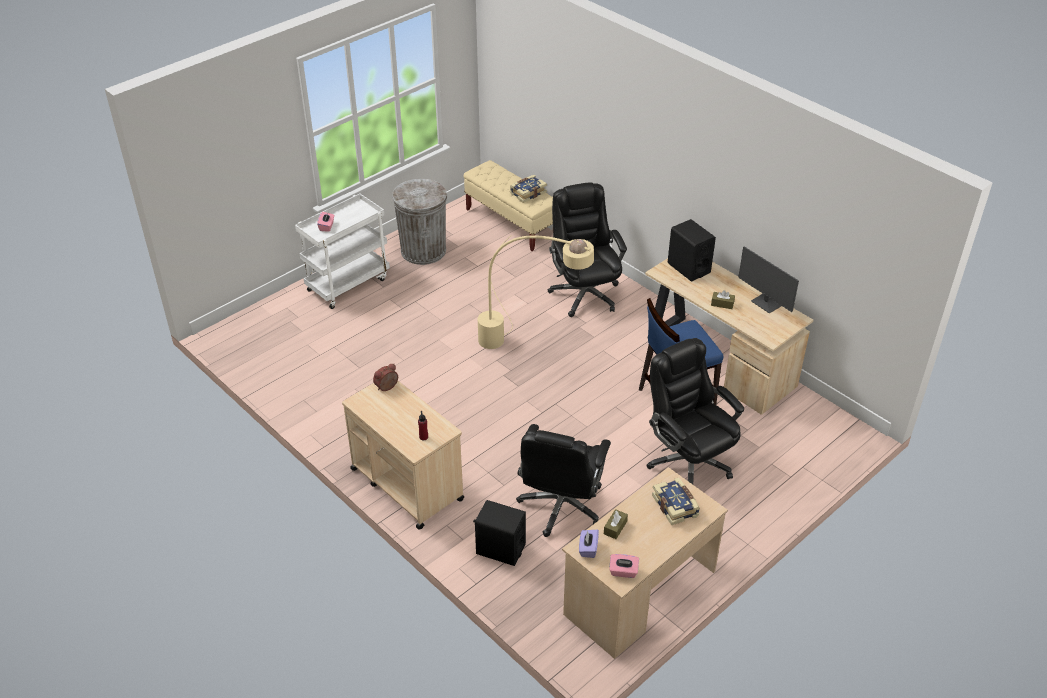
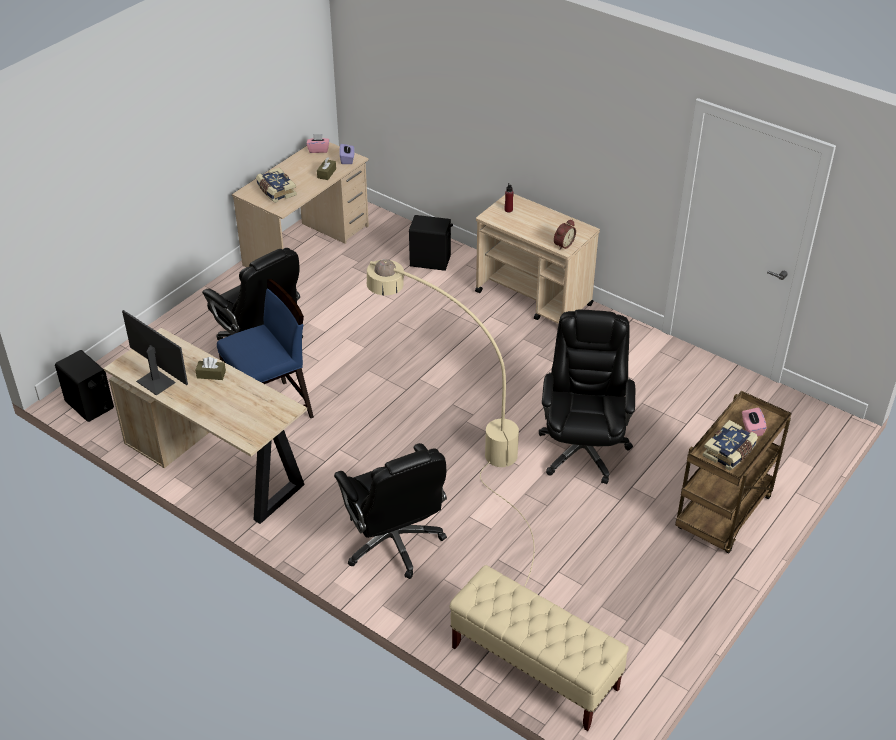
camera: 170 degrees right, 0 degrees up
(348, 283) = (723, 515): white cart -> brown cart
(423, 250) = (649, 589): grey trash can -> none
(527, 193) = (505, 606): book -> book (730, 452)
(561, 506) = (383, 297): black office chair -> black office chair (583, 449)
(688, 268) = (249, 419): black speaker -> black speaker (89, 405)

